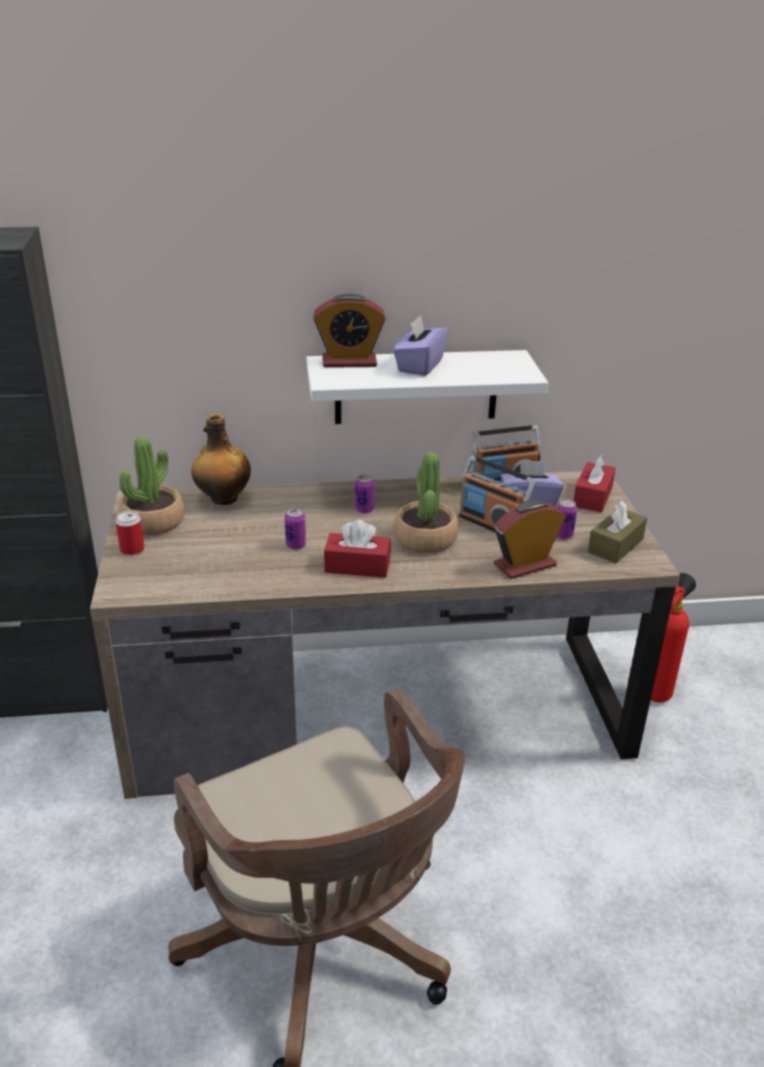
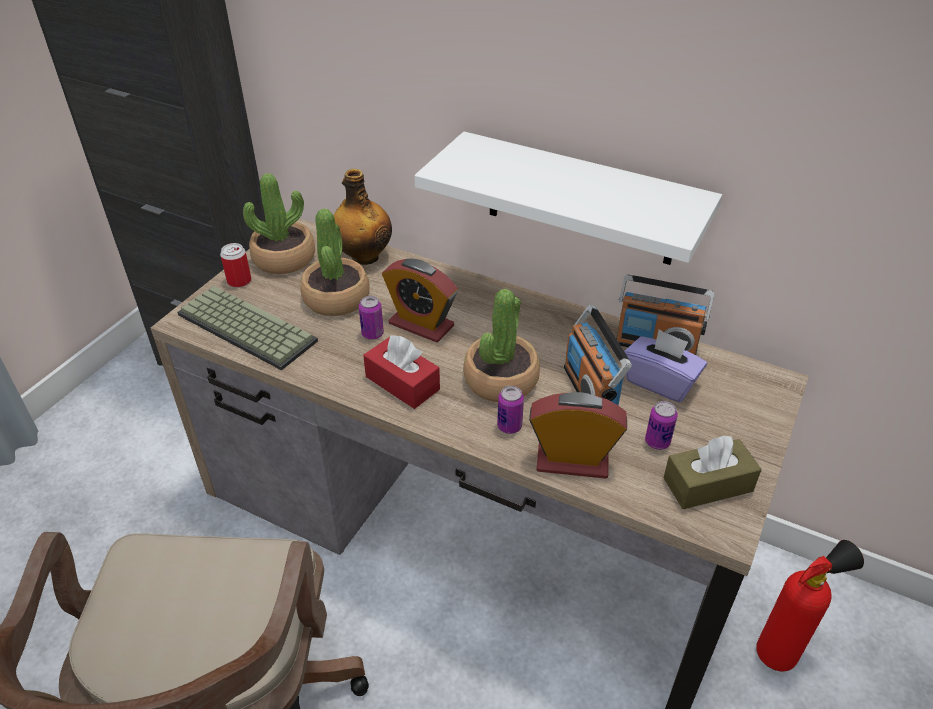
camera: 35 degrees right, 10 degrees up
(181, 579) = (243, 329): none -> keyboard
(236, 533) = (337, 298): none -> potted plant
(349, 362) = (495, 151): alarm clock -> alarm clock (421, 325)
(364, 509) = (477, 319): can -> can (509, 426)
(419, 365) = (564, 178): purple tissue box -> none
(592, 497) = (748, 405): red tissue box -> none

